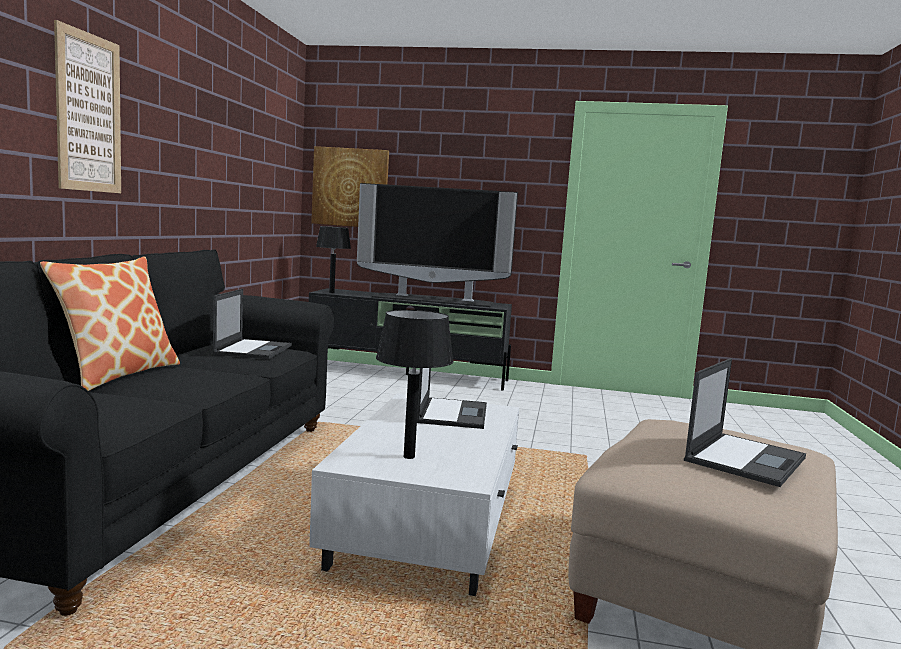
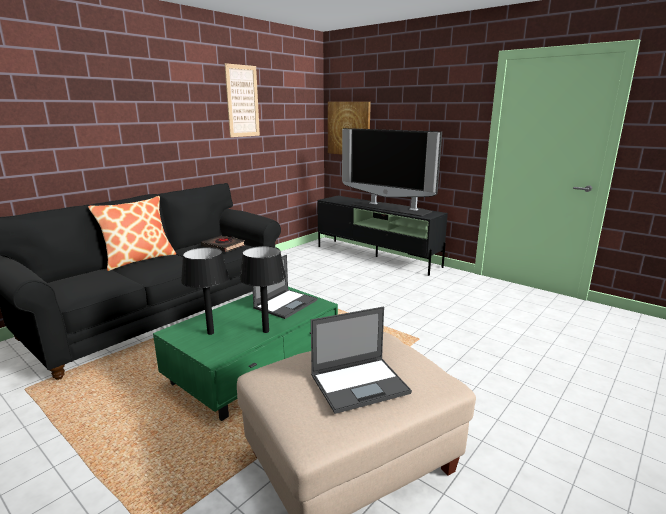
camera: 30 degrees right, 10 degrees up
(89, 113) = (136, 117): picture -> picture (242, 101)
(253, 349) = (223, 246): laptop -> black book
(332, 292) = (331, 200): black table lamp -> black table lamp (266, 331)
(429, 523) = (256, 368): white coffee table -> green coffee table

